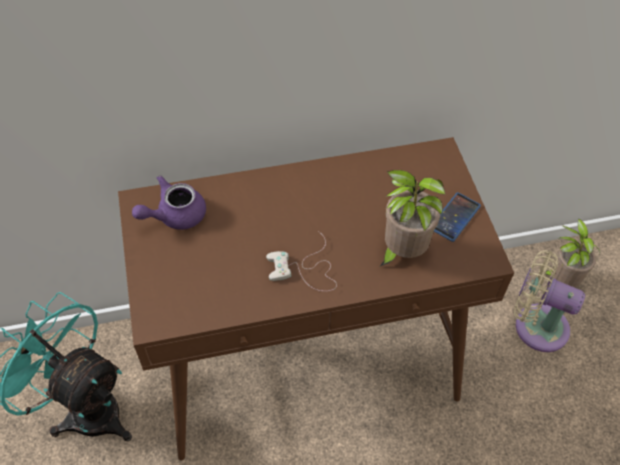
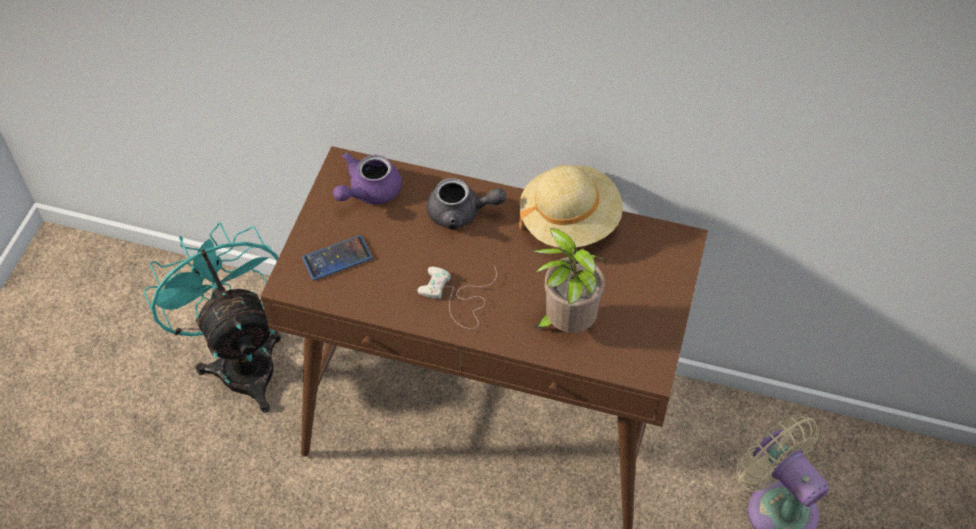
camera: 30 degrees right, 0 degrees up
(174, 215) = (368, 192): purple teapot -> purple teapot turned 45 degrees counterclockwise
(263, 201) = (461, 213): none -> grey teapot
(350, 172) = (569, 221): none -> beige hat
(454, 217) = (647, 314): phone -> phone (337, 258)
(561, 280) = (844, 471): potted plant -> none

